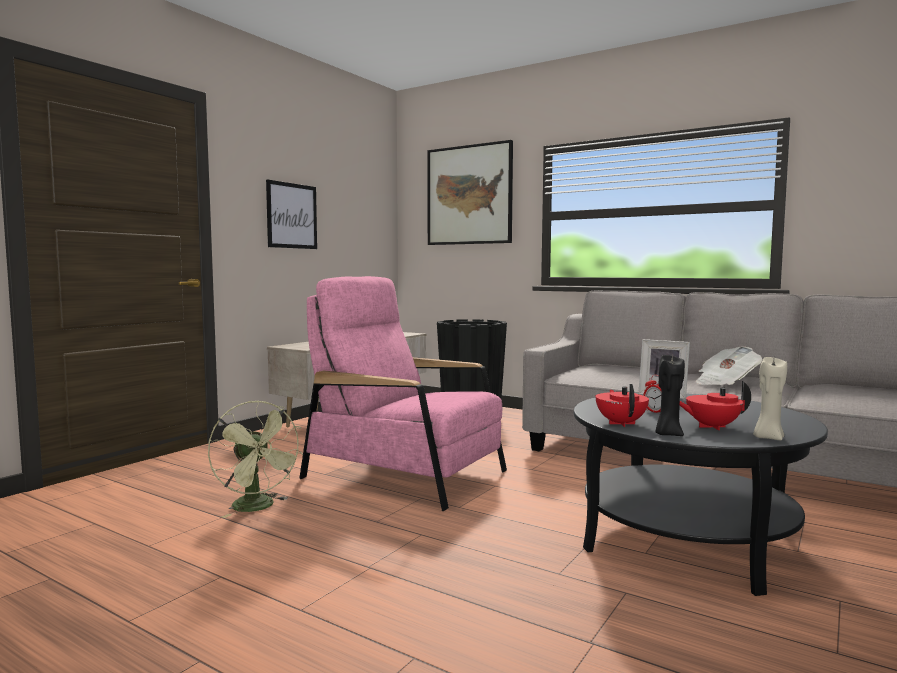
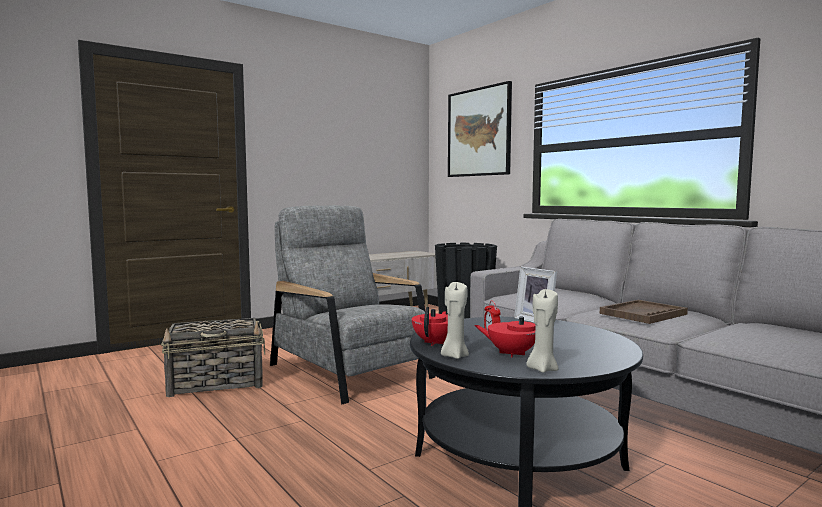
camera: 20 degrees right, 0 degrees up
(258, 508) = (217, 383): green fan -> basket
(292, 216) = (320, 155): picture -> none
(406, 474) = (350, 371): pink armchair -> grey armchair
(668, 434) = (454, 356): black candle -> beige candle
(725, 382) = (643, 314): newspaper -> brown tray

